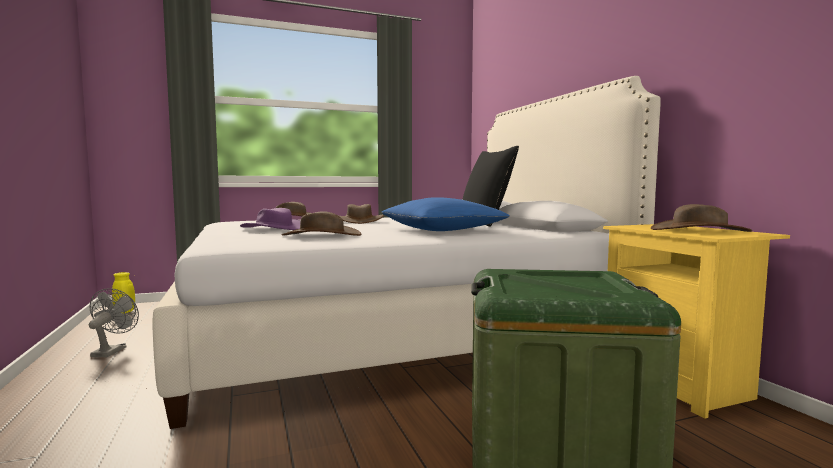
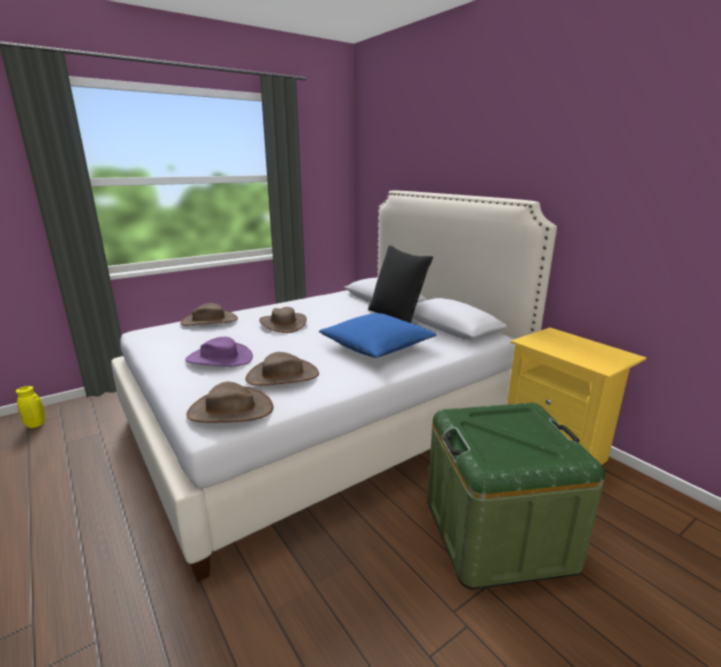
camera: 15 degrees left, 15 degrees up
(112, 350) = (66, 488): grey fan -> none
(699, 230) = (585, 351): brown hat -> brown hat (230, 410)

